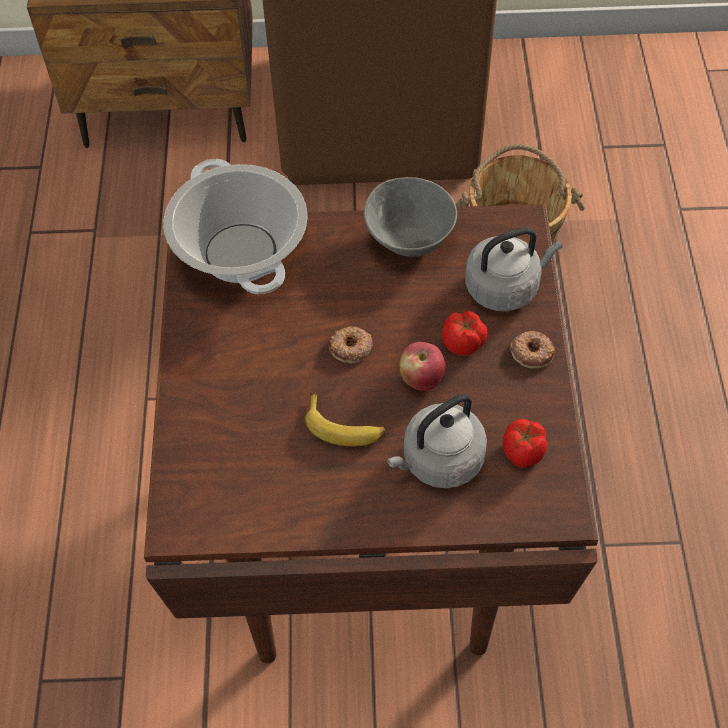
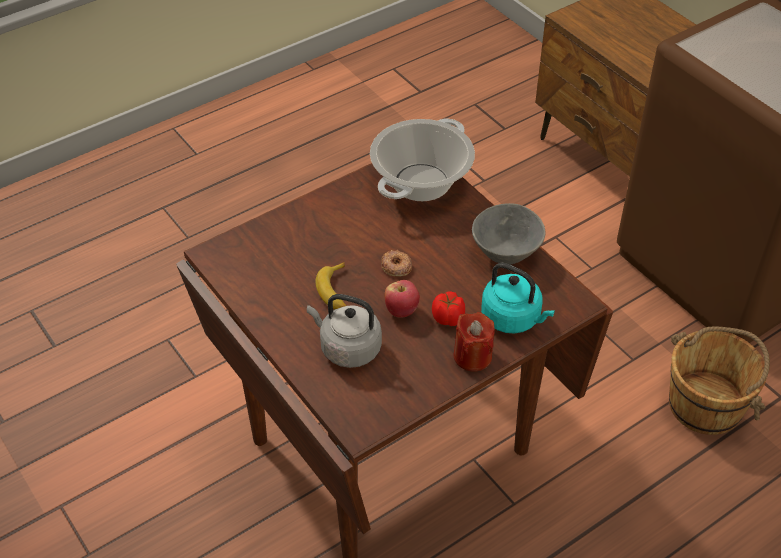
camera: 55 degrees right, 10 degrees down
(505, 287) = (513, 318): grey kettle -> turquoise kettle
(522, 453) = (388, 387): tomato -> none
(532, 352) = (472, 356): donut -> red candle

